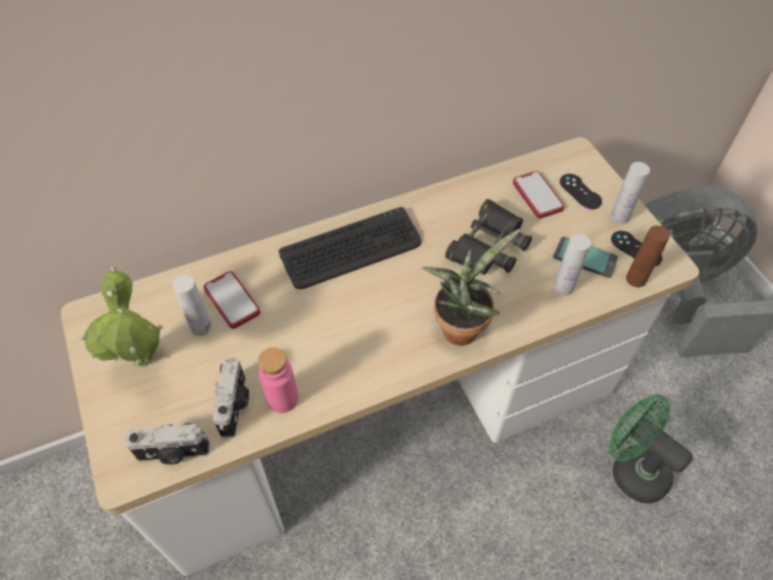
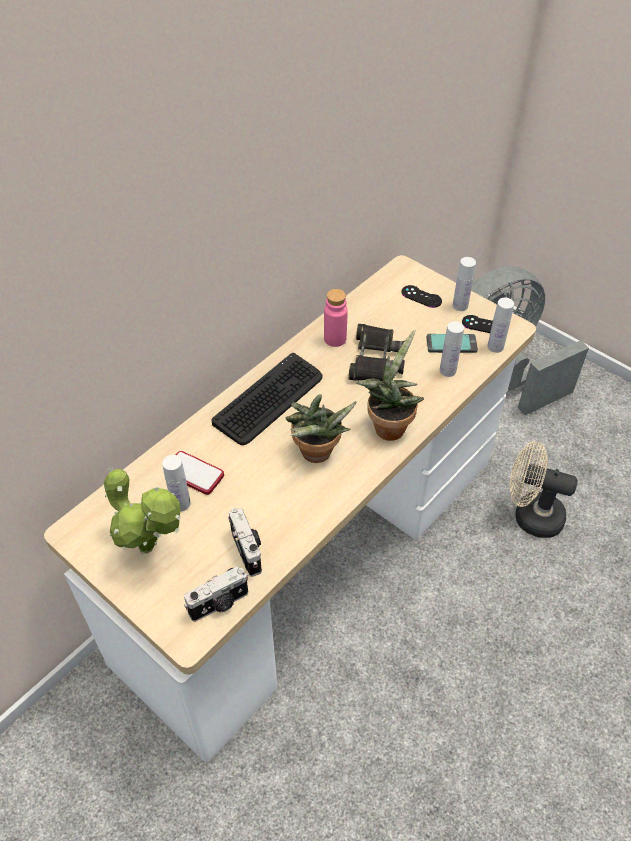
camera: 25 degrees left, 5 degrees down
(282, 398) = (283, 530): pink bottle -> pink bottle (335, 339)
(365, 330) = (317, 455): none -> potted plant
(537, 196) = (391, 310): phone -> none
(631, 468) = (530, 515): green fan -> beige fan
(636, 279) = (495, 347): brown bottle -> white bottle

